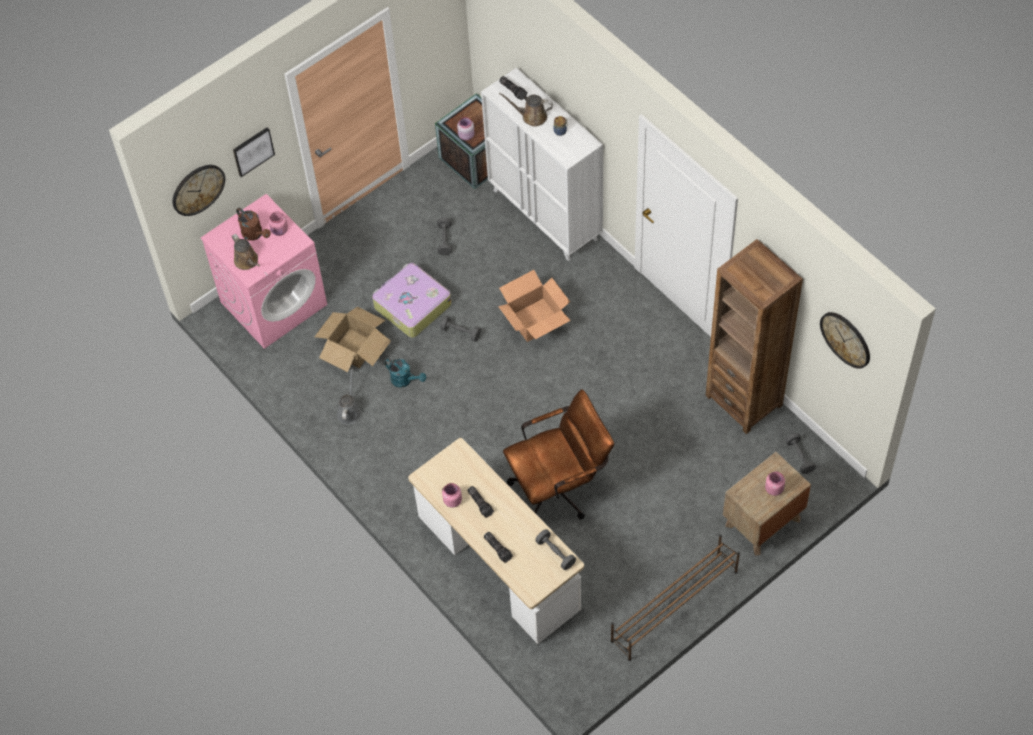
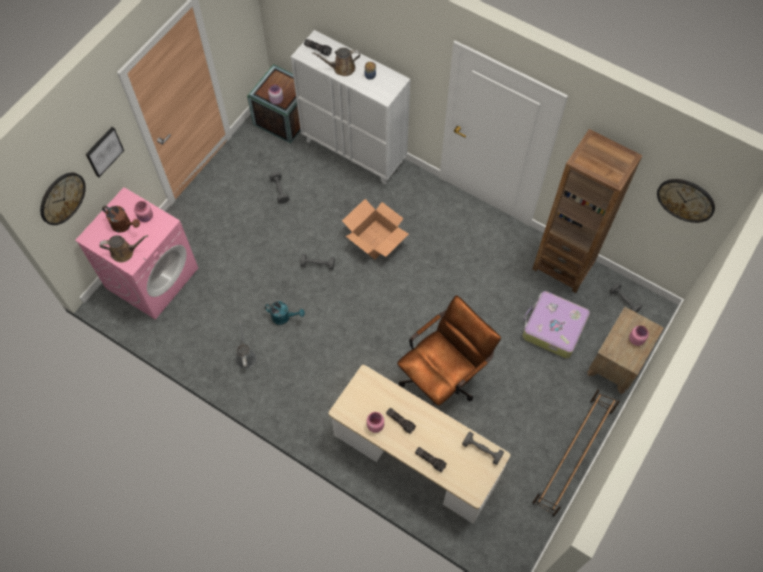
camera: 20 degrees left, 5 degrees up
(247, 261) = (124, 252): brown watering can -> brown watering can turned 45 degrees counterclockwise
(354, 348) = (232, 299): cardboard box -> none
(411, 306) = (269, 252): suitcase -> suitcase (553, 328)

